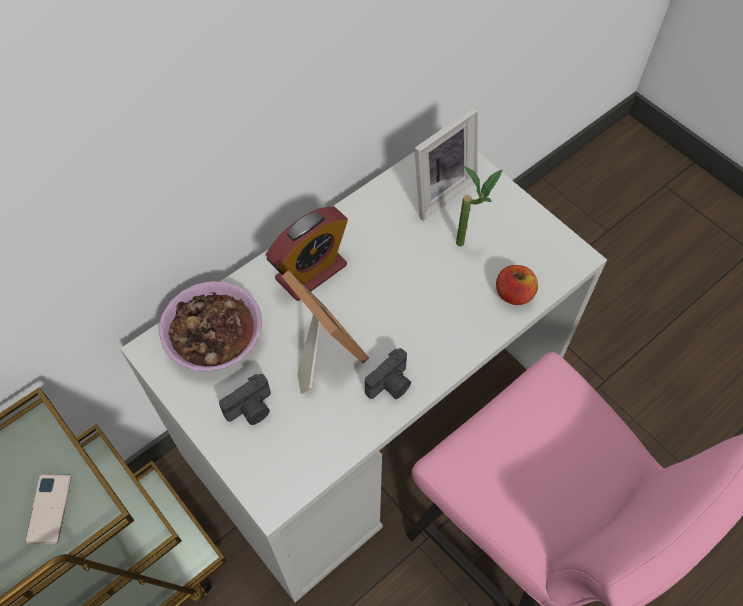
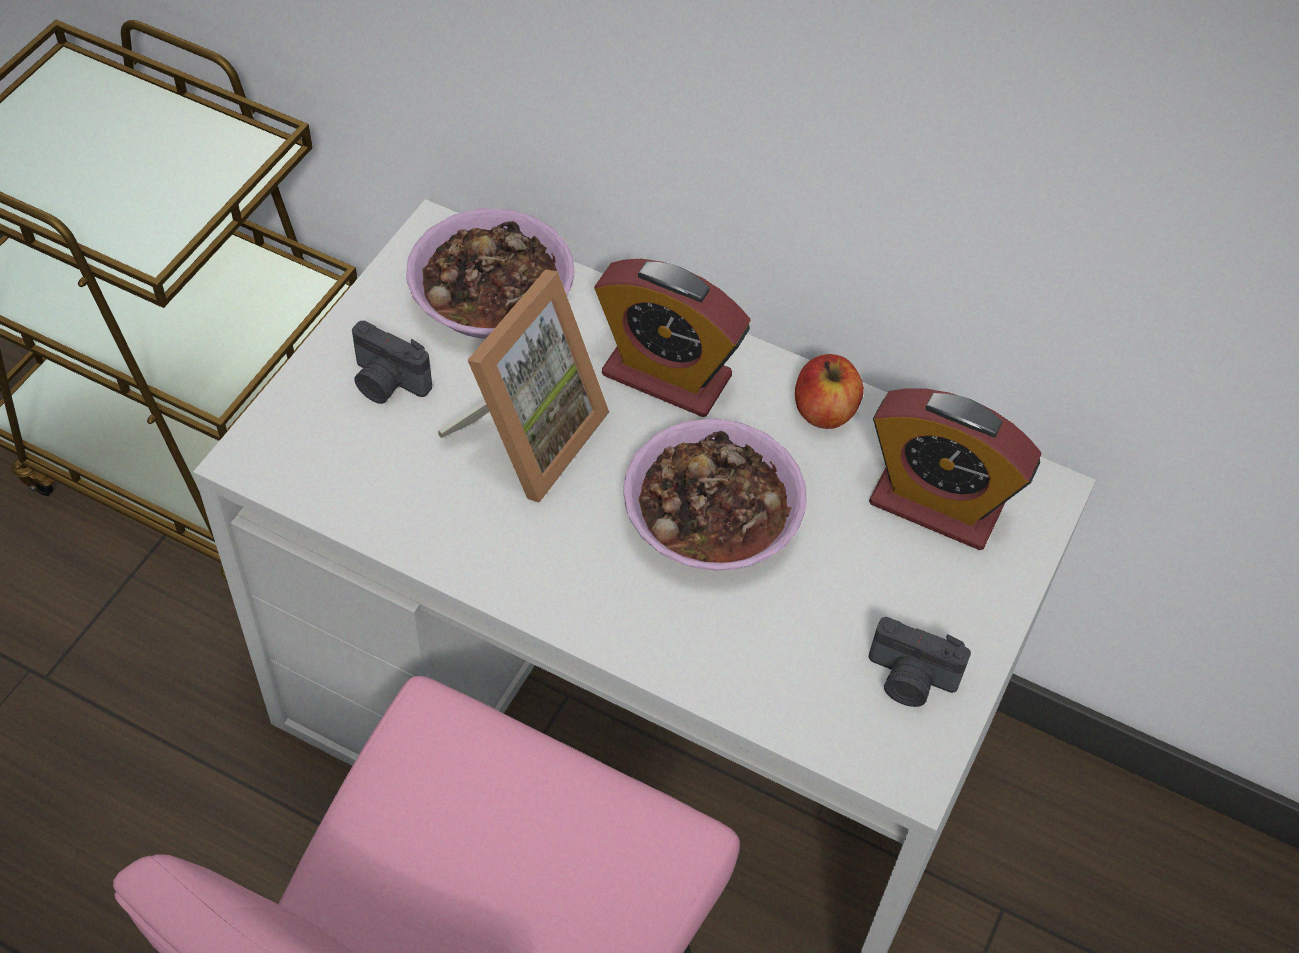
camera: 65 degrees right, 5 degrees down
(49, 508) = (150, 213): phone -> none
(391, 385) = (503, 549): camera -> camera (909, 680)
(408, 284) = (710, 516): none -> bowl
(438, 191) = (936, 504): picture frame -> alarm clock
(469, 243) = (845, 583): potted plant -> none
(514, 294) = (772, 685): apple -> apple (825, 411)

